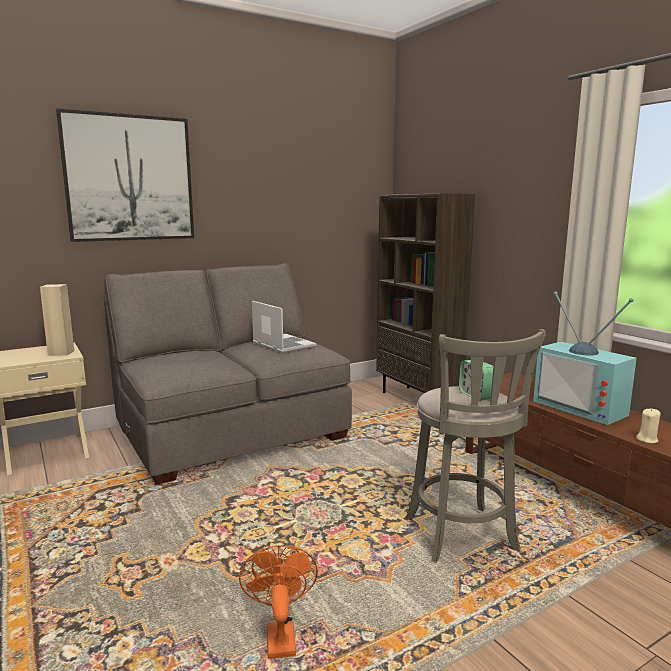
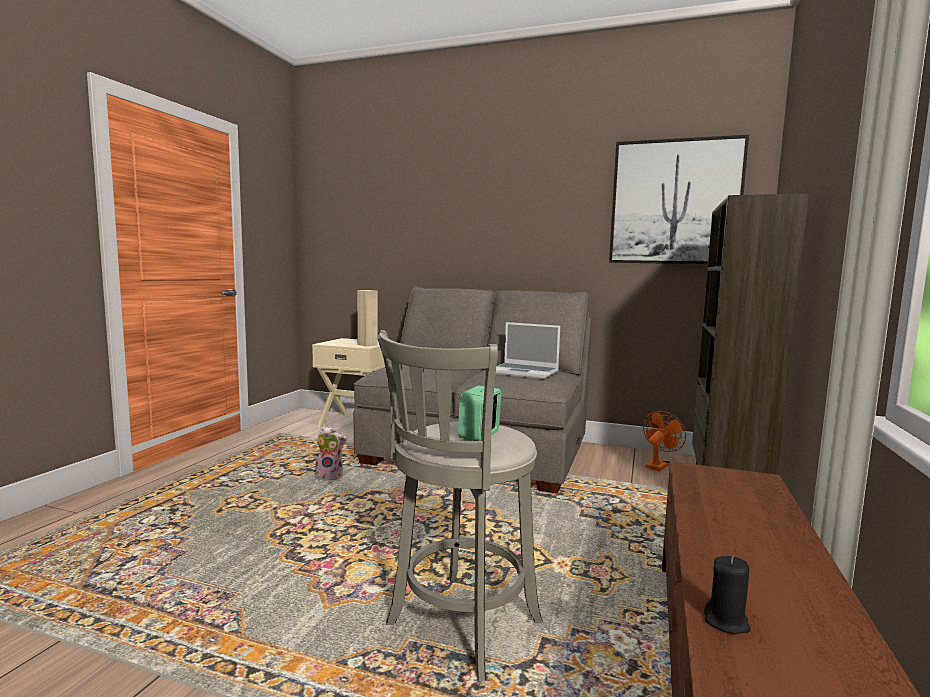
camera: 50 degrees right, 5 degrees down
(129, 178) = (450, 207): picture -> picture (675, 202)
(158, 509) = (330, 477): none -> plush toy
(279, 635) = (208, 583): orange fan -> orange fan (658, 465)
(282, 345) = (525, 372): laptop -> laptop turned 105 degrees clockwise
(583, 408) = (751, 543): television -> none
(647, 439) = (726, 622): beige candle -> black candle

